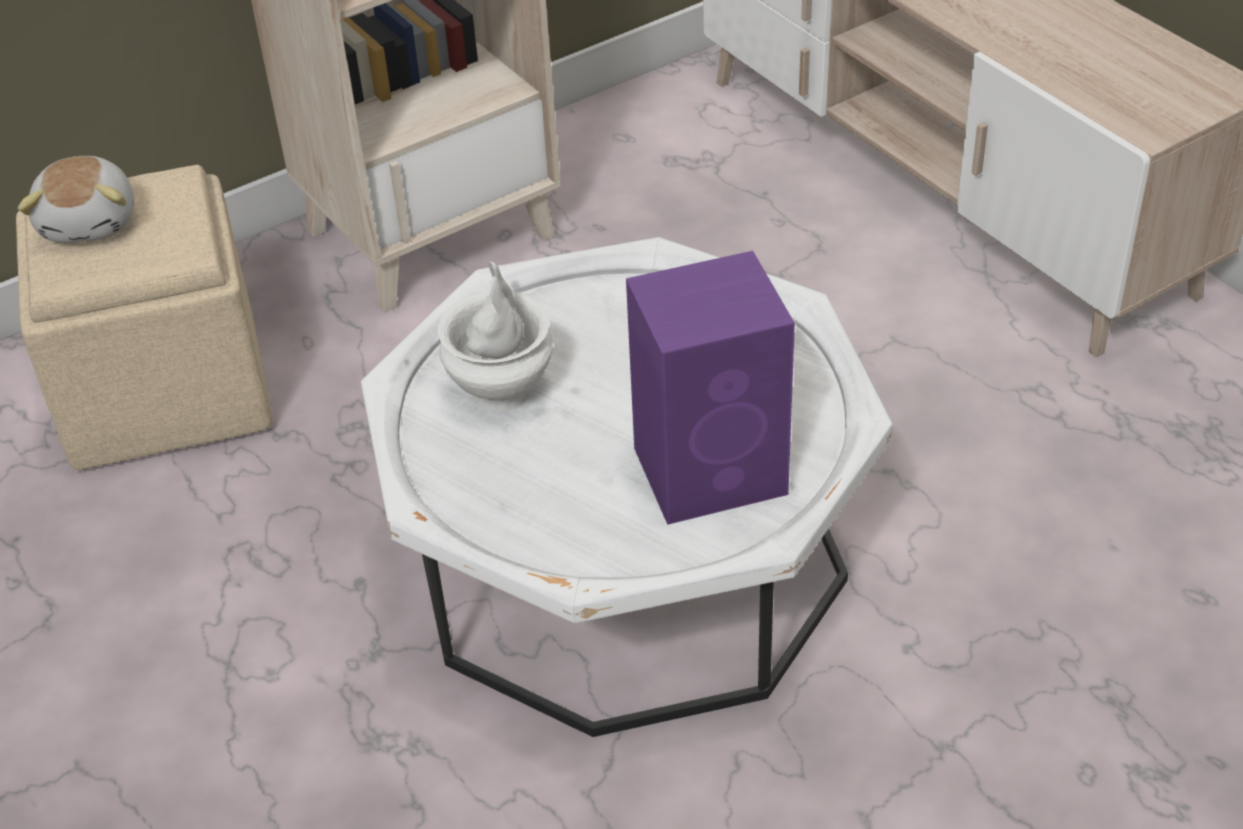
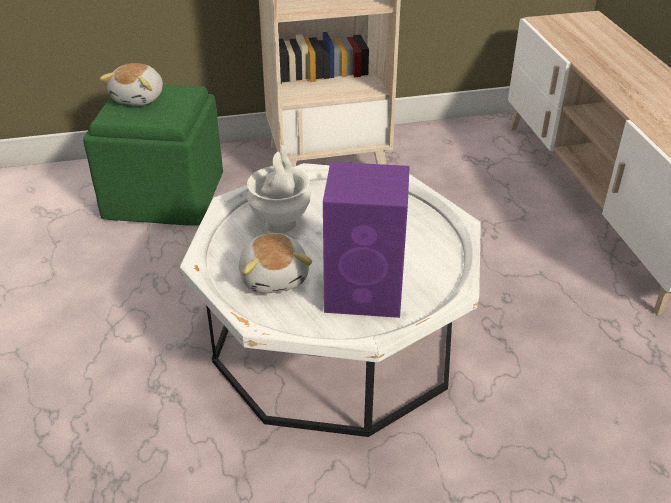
camera: 20 degrees right, 5 degrees down
(167, 386) = (166, 195): beige ottoman -> green ottoman
(552, 490) = (275, 277): none -> plush toy

